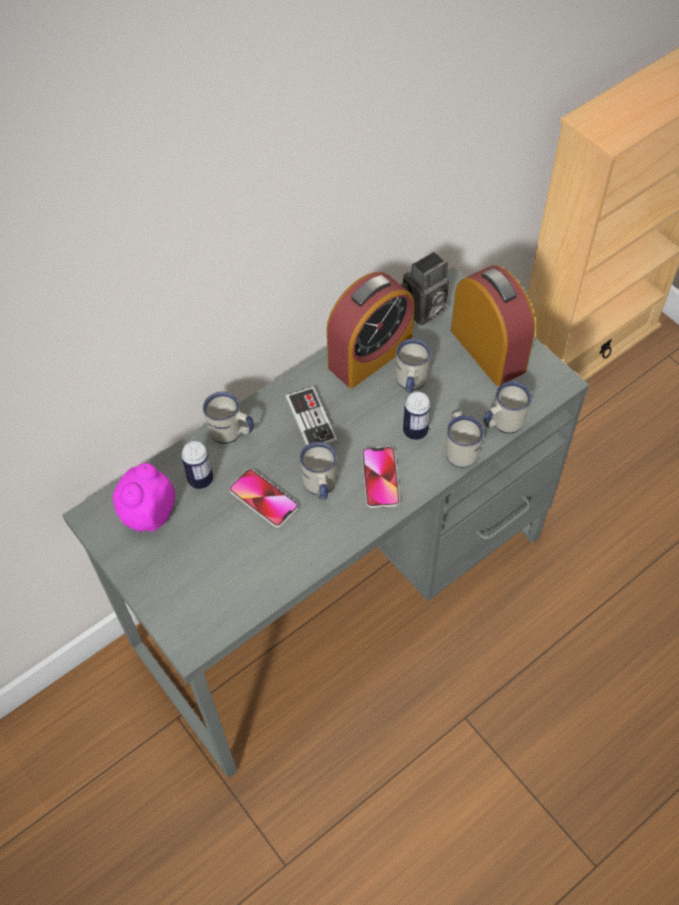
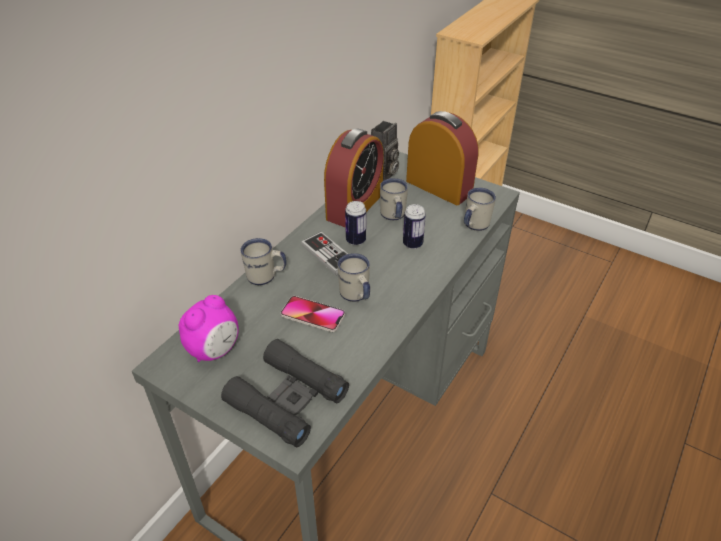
camera: 20 degrees left, 15 degrees down
(149, 514) = (214, 350): alarm clock -> alarm clock turned 150 degrees counterclockwise
(200, 479) = (252, 314): can -> can (355, 240)
(202, 593) = (287, 399): none -> black binoculars
(380, 478) = (401, 279): phone -> none
(460, 448) = (452, 247): white mug -> none

